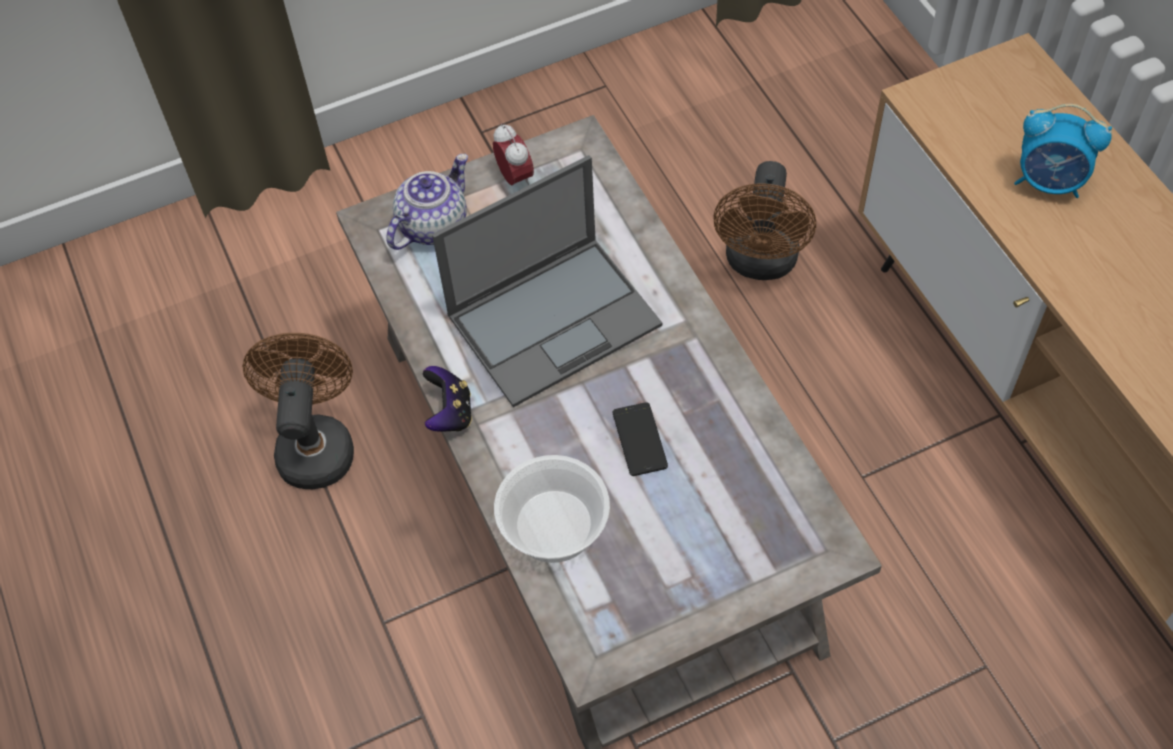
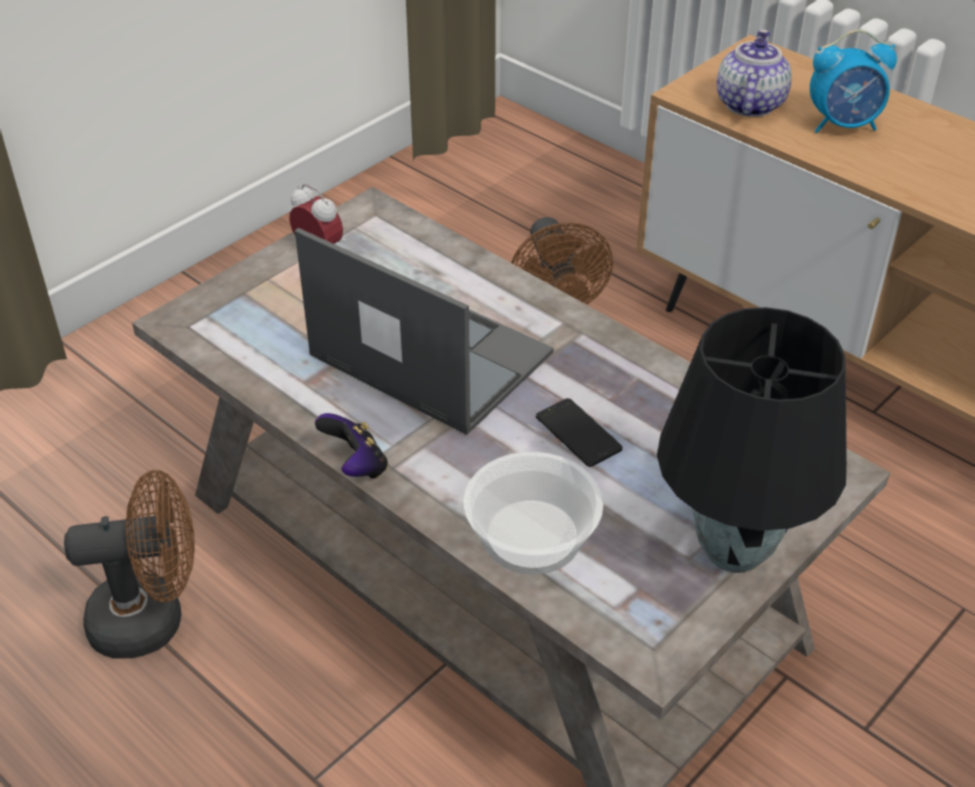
camera: 25 degrees left, 15 degrees down
(315, 443) = (152, 619): brown fan -> brown fan turned 105 degrees clockwise
(432, 224) = (249, 308): teapot -> teapot (749, 104)
(556, 319) = (428, 354): laptop -> laptop turned 90 degrees counterclockwise
(706, 592) = (734, 549): none -> black table lamp

